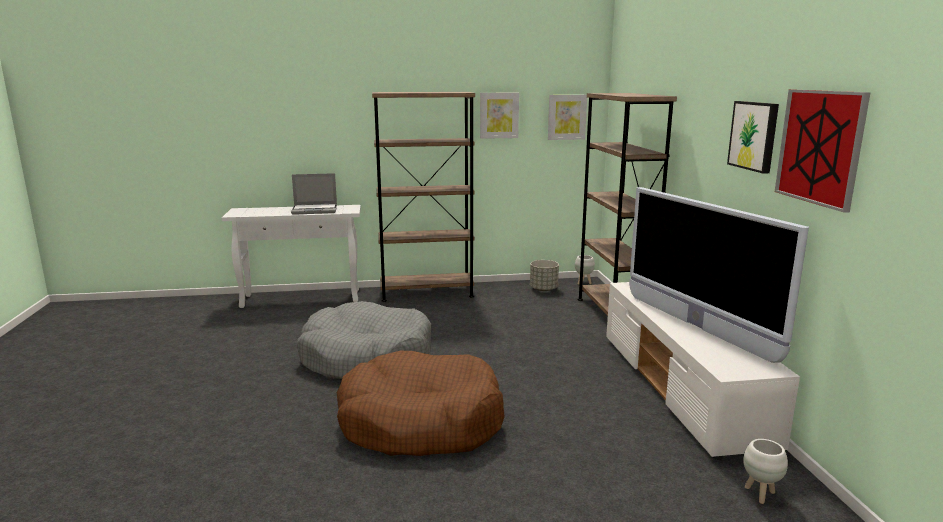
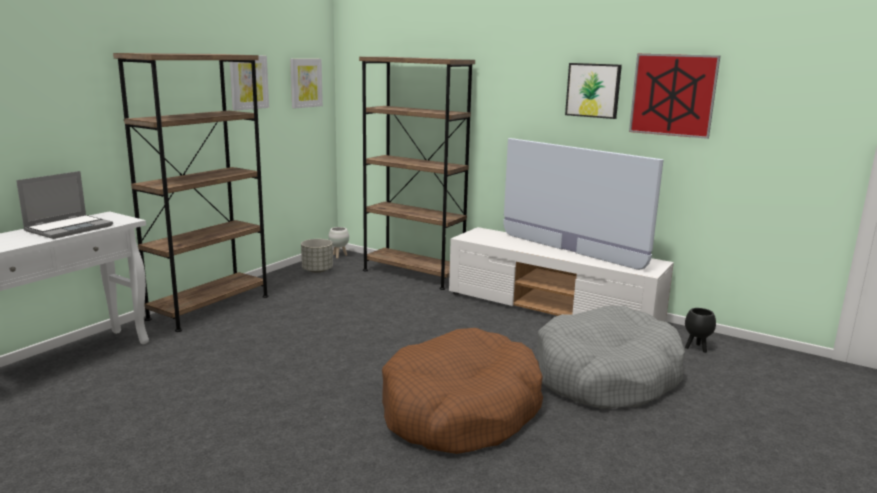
camera: 50 degrees left, 0 degrees up
(367, 359) = (295, 388): grey dog bed -> grey dog bed (605, 376)
(696, 326) = (570, 251): television -> television turned 150 degrees counterclockwise
(760, 495) = (696, 348): white planter -> black planter

